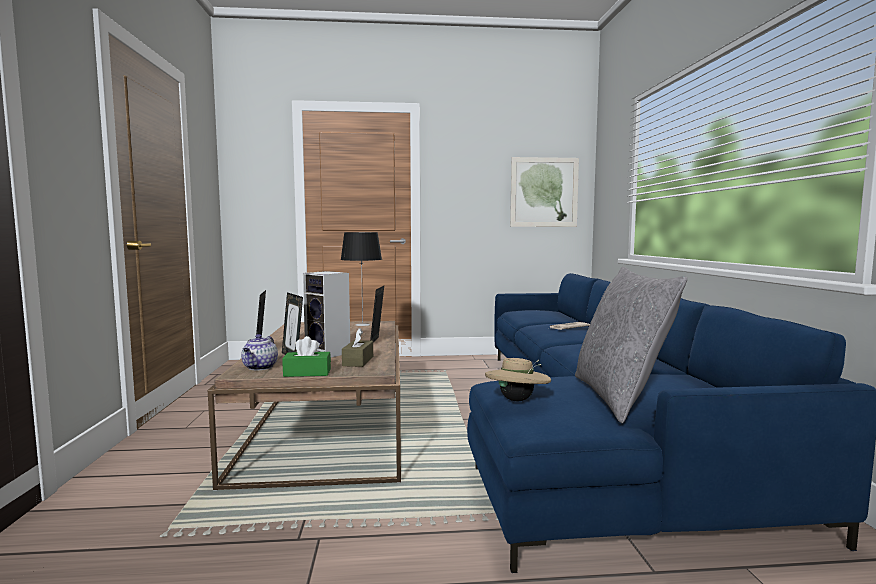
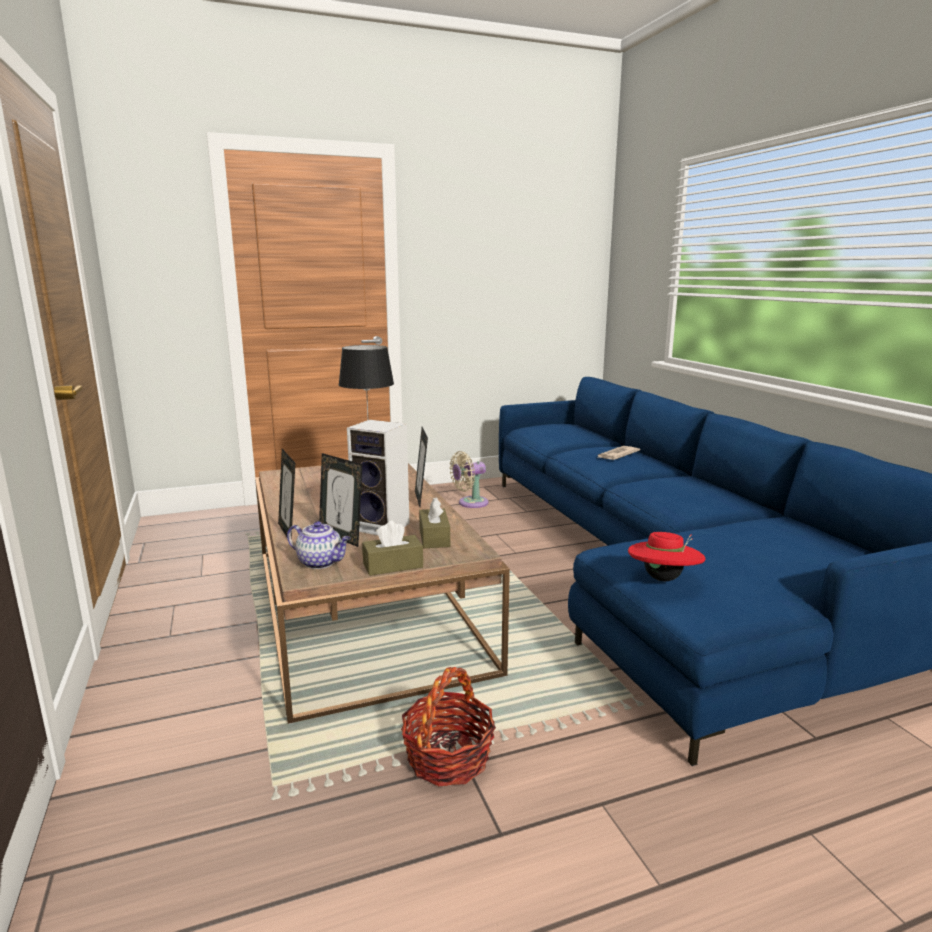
camera: 15 degrees left, 10 degrees up
(260, 367) = (321, 562): teapot -> teapot turned 60 degrees counterclockwise
(307, 373) = (393, 565): green tissue box -> brown tissue box
(309, 531) = (448, 757): none -> basket
(463, 369) = (470, 503): none -> beige fan
(517, 400) = (663, 579): beige hat -> red hat
(544, 192) = (552, 271): picture -> none
(619, 397) = (758, 562): grey pillow -> none

